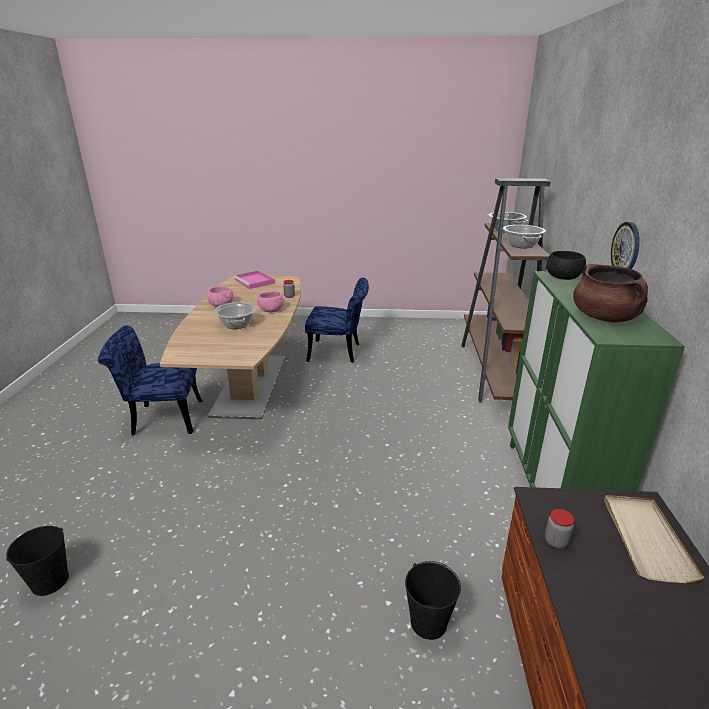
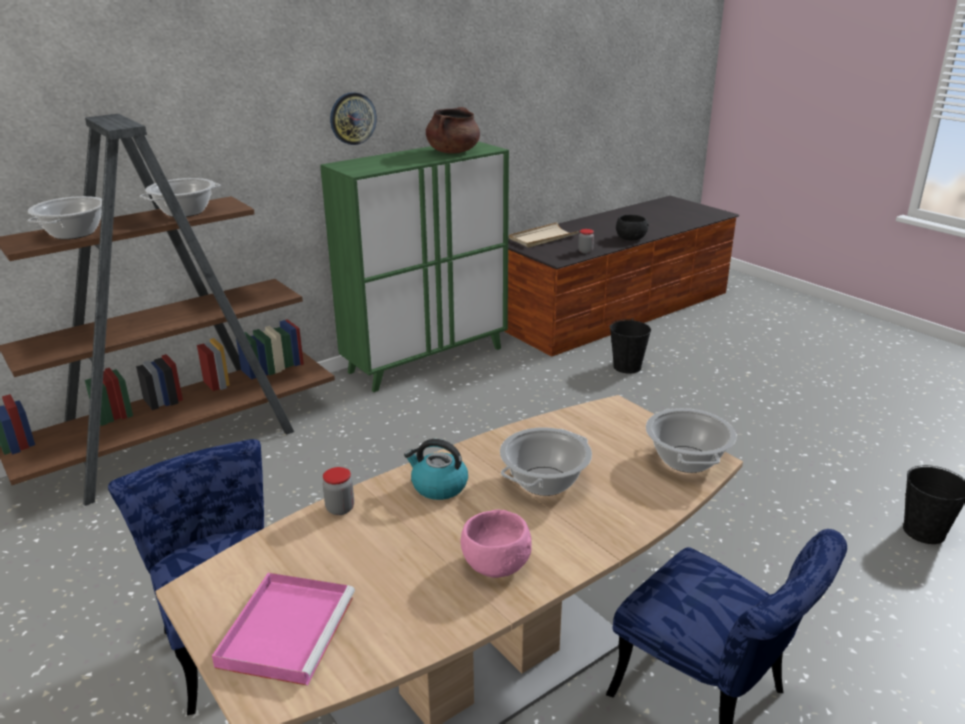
camera: 130 degrees left, 0 degrees up
(186, 353) = (687, 460): none -> cooking pot
(271, 310) = (438, 486): pink bowl -> kettle
(563, 277) = (361, 168): black bowl -> black bowl (631, 238)

